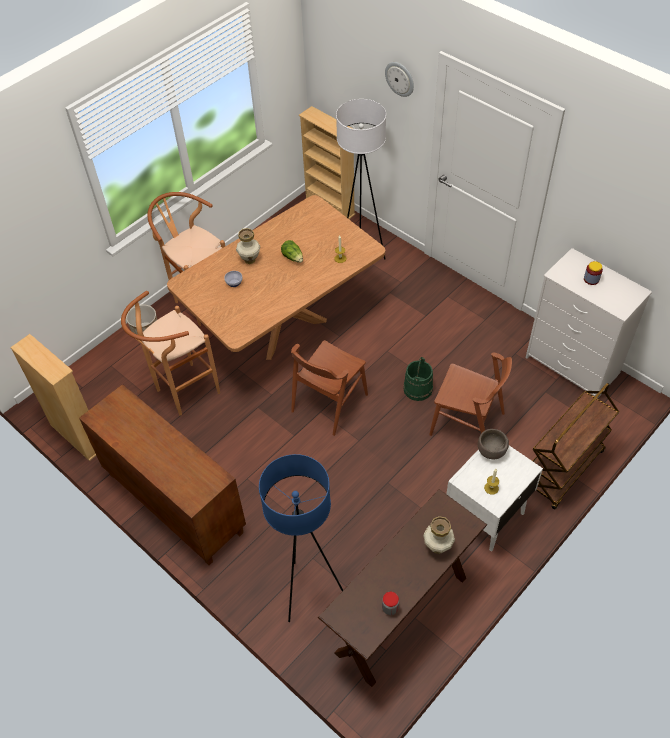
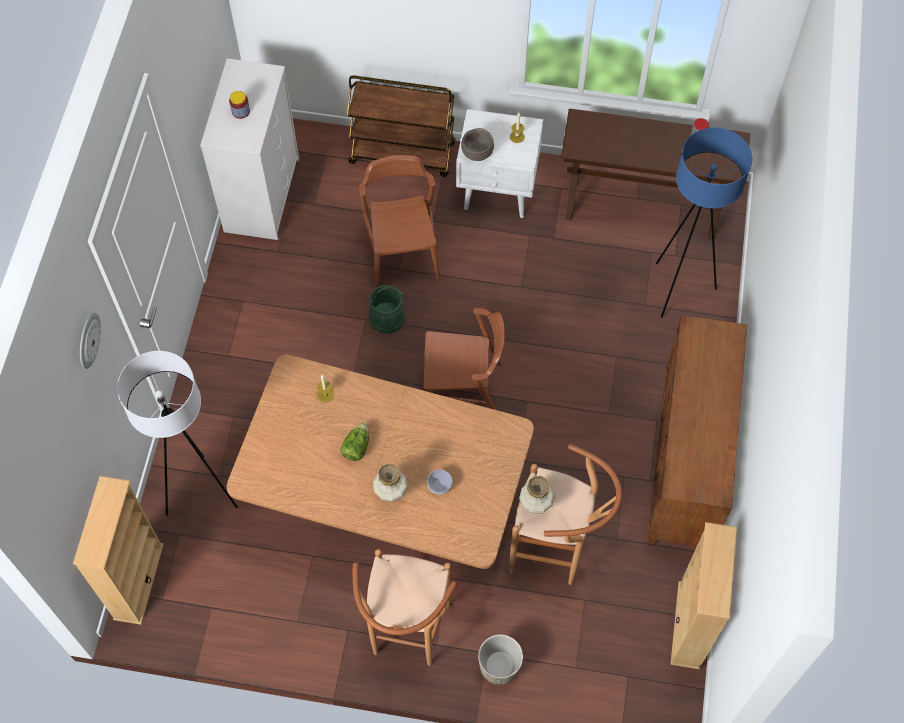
camera: 125 degrees left, 10 degrees up
(438, 546) = (618, 131): vase -> vase (535, 505)

